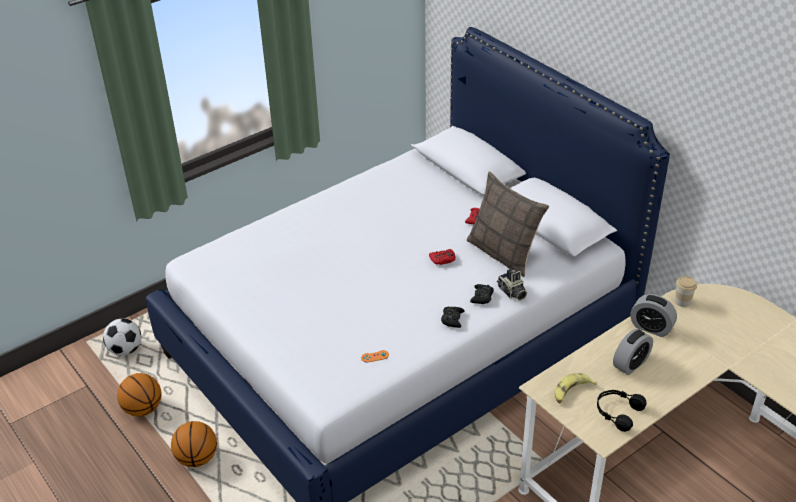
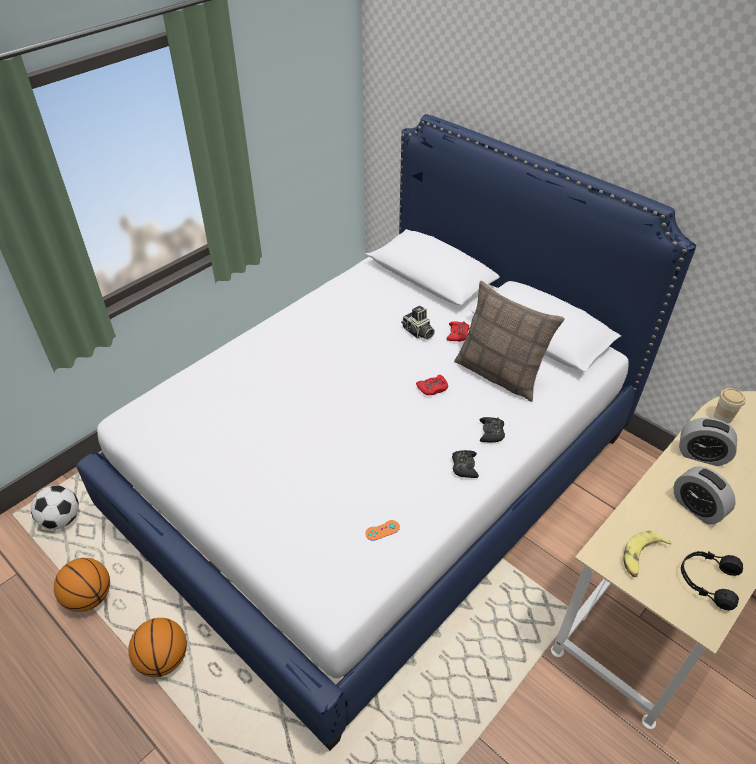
camera: 10 degrees left, 5 degrees up
(511, 292) = (524, 423): camera -> camera (418, 332)
(630, 364) = (697, 508): alarm clock -> alarm clock turned 105 degrees clockwise

